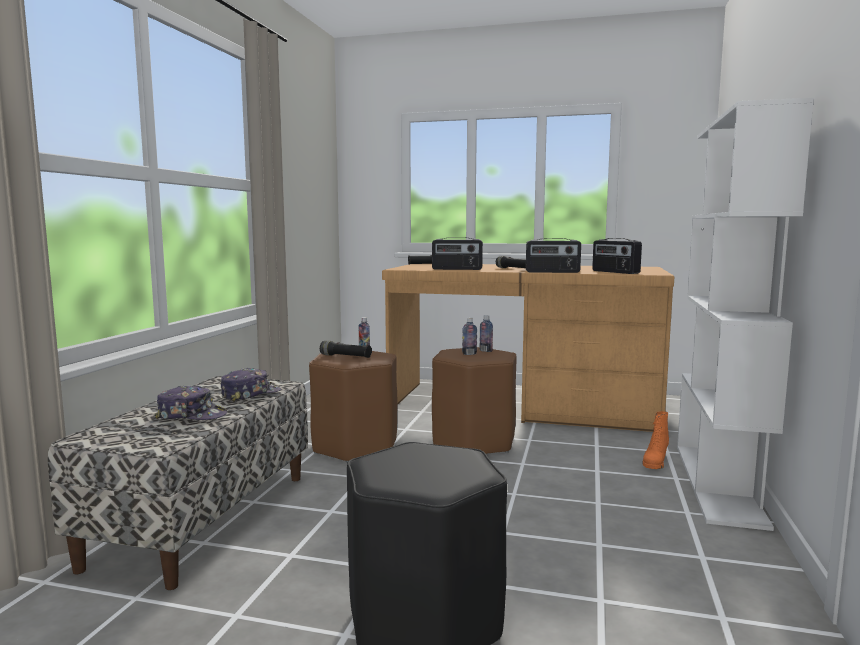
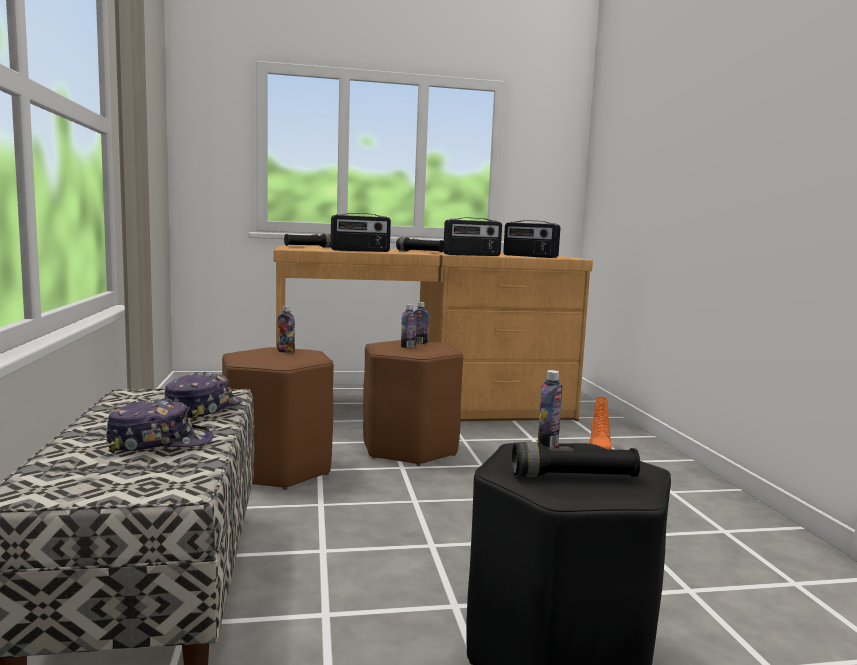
camera: 25 degrees left, 0 degrees up
(345, 356) = (268, 356): black flashlight -> black flashlight (573, 477)
(435, 446) = (547, 445): none -> bottle
(719, 483) = (668, 461): white bookcase -> none

